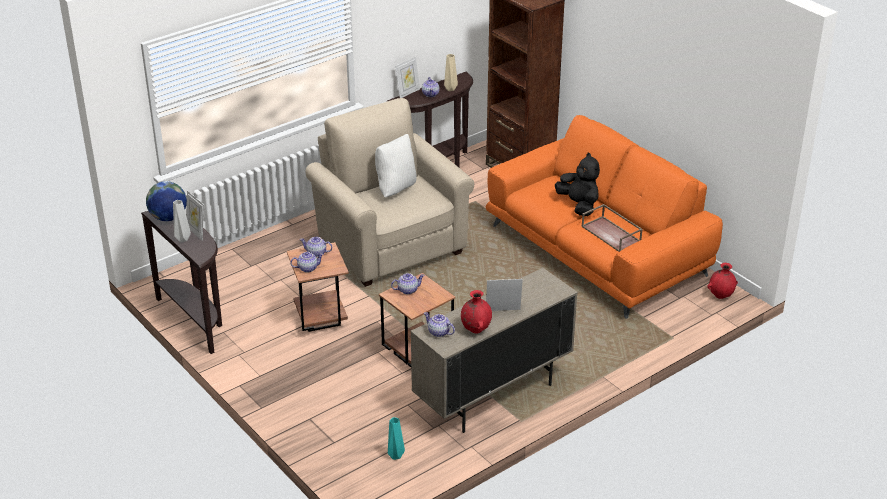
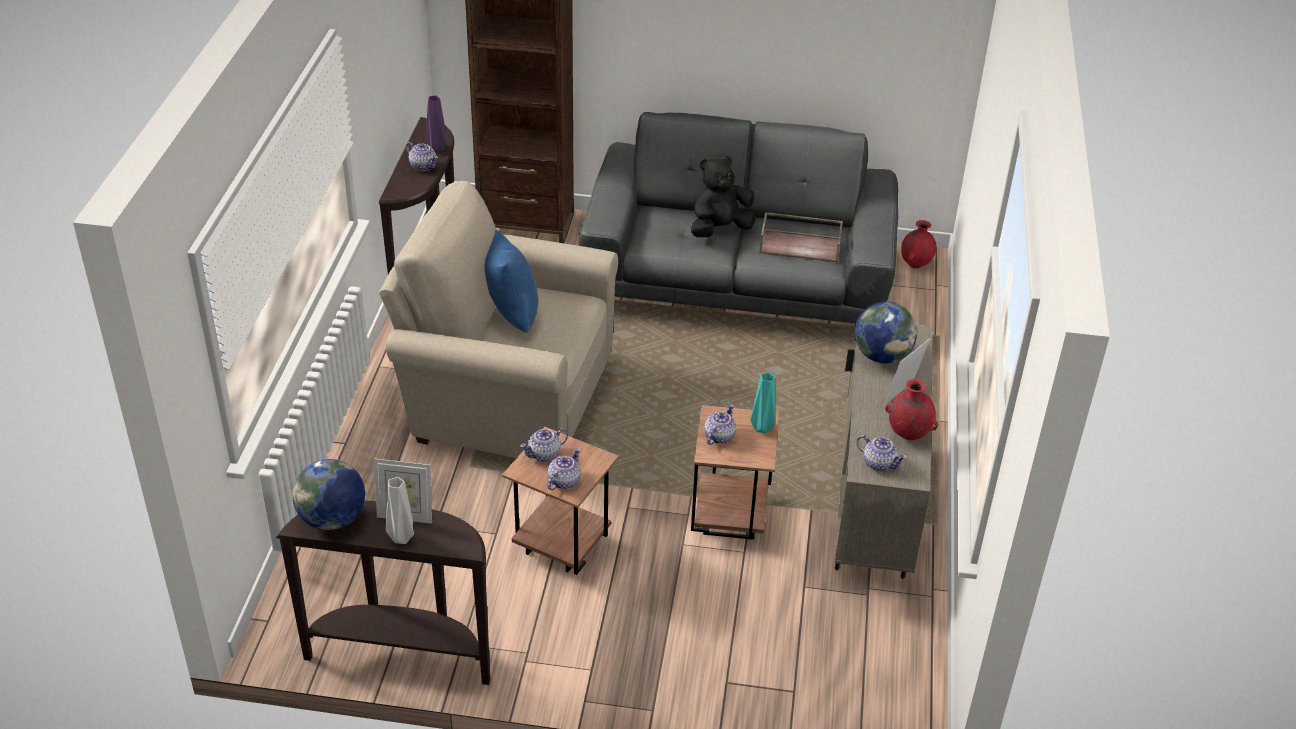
camera: 45 degrees left, 5 degrees up
(395, 188) = (510, 315): white pillow -> blue pillow
(395, 456) = (879, 658): turquoise vase -> turquoise vase (763, 428)
(408, 93) = (391, 177): picture frame -> none
(439, 332) = (879, 463): teapot -> teapot turned 135 degrees counterclockwise
(450, 89) = (438, 149): beige vase -> purple vase
(524, 290) = (882, 356): none -> globe
(579, 205) = (720, 229): black plush toy -> black plush toy turned 45 degrees counterclockwise
(597, 251) = (738, 279): orange sofa -> grey sofa

